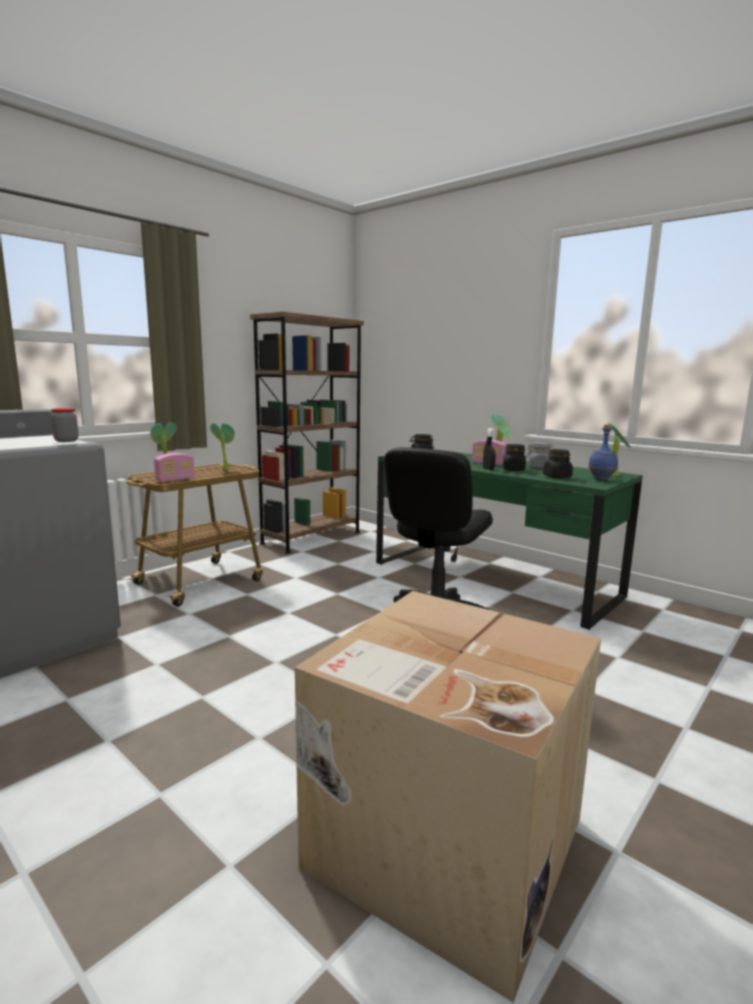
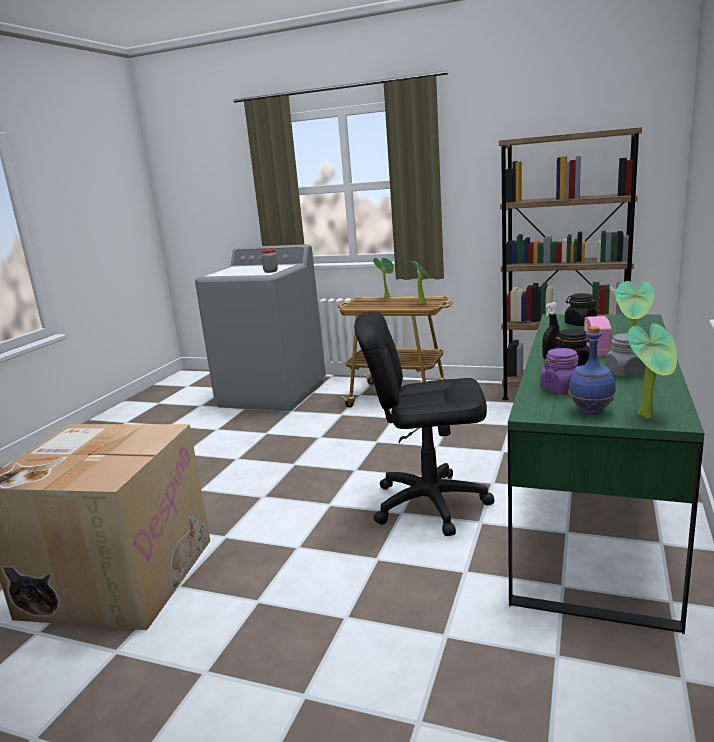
camera: 70 degrees right, 5 degrees up
(175, 480) = (358, 307): radio -> none
(556, 476) = (561, 389): black jar -> purple jar

